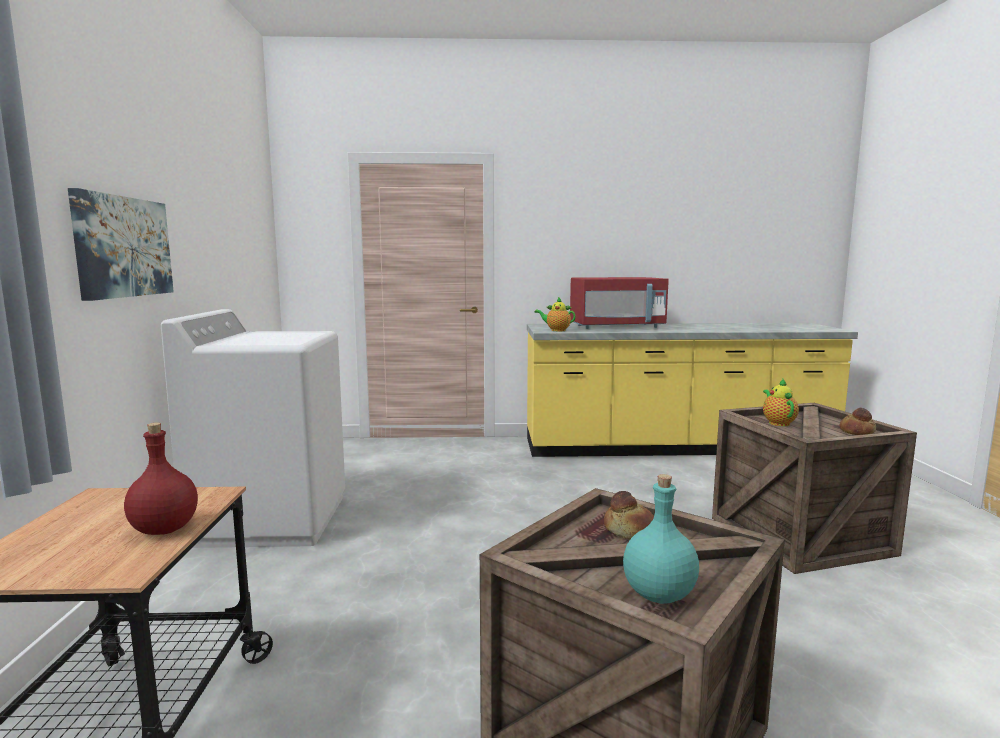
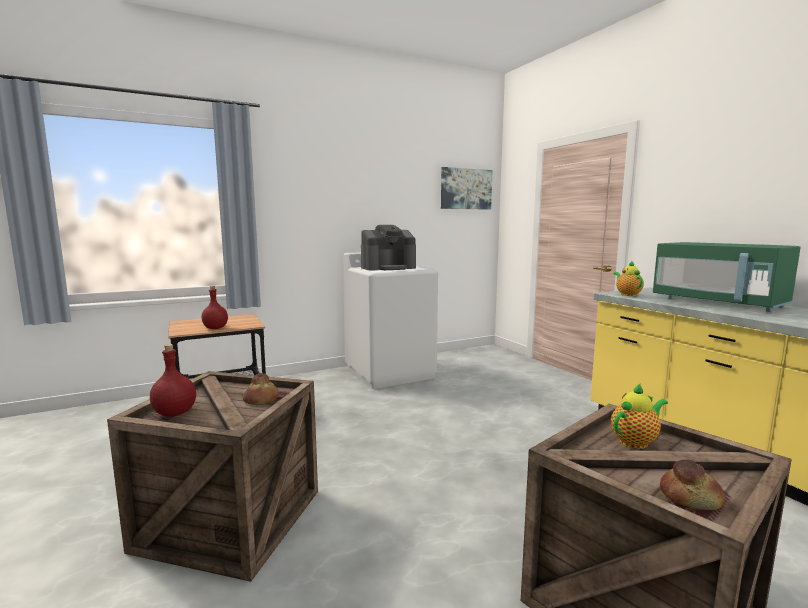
camera: 65 degrees right, 0 degrees up
(123, 247) = (327, 217): picture -> picture (466, 189)
(266, 338) = (388, 268): none -> coffee machine
(617, 327) = (717, 303): red microwave -> green microwave
(658, 594) = (176, 413): turquoise bottle -> red bottle

